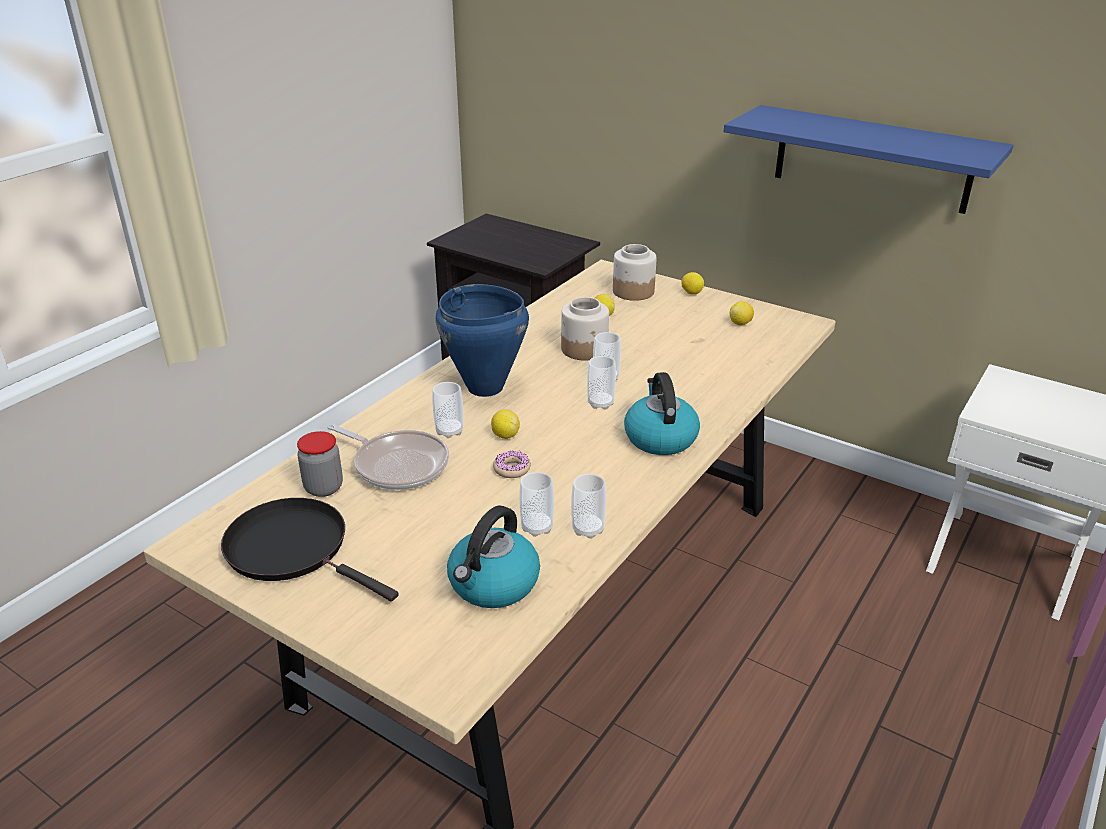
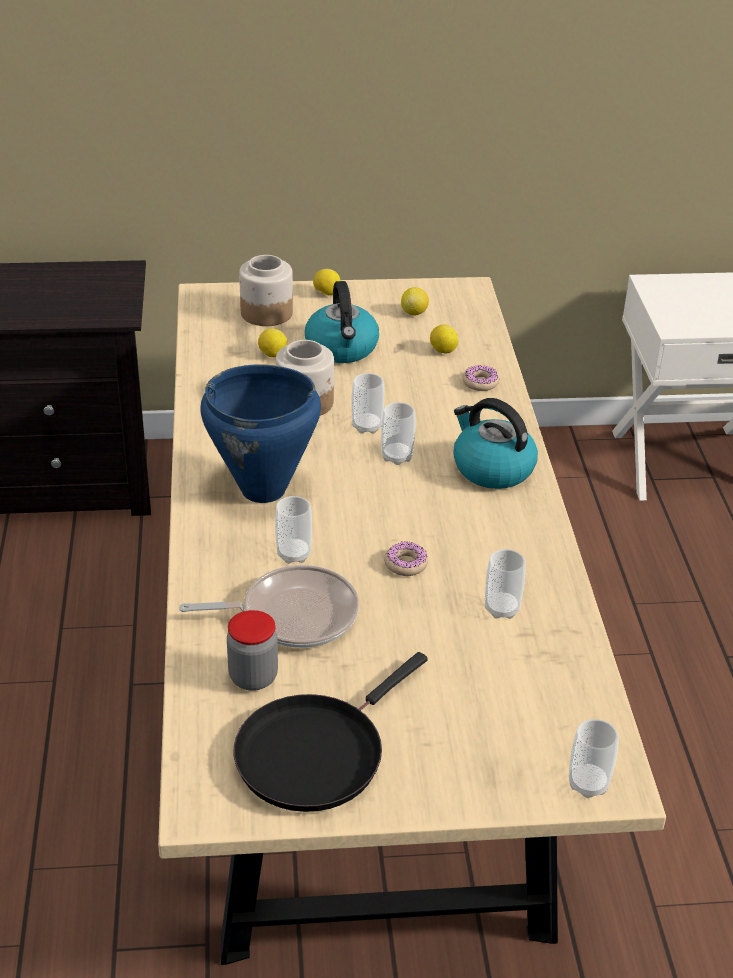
camera: 40 degrees left, 5 degrees up
(293, 549) = (315, 752): black frying pan -> black frying pan turned 45 degrees counterclockwise
(493, 584) = (535, 680): kettle -> kettle (342, 349)
(505, 435) = (353, 532): lemon -> lemon (443, 351)
(588, 529) = (544, 588): cup -> cup (588, 784)
(729, 382) = (480, 383): none -> donut
(872, 159) = (481, 92): blue shelf -> none

